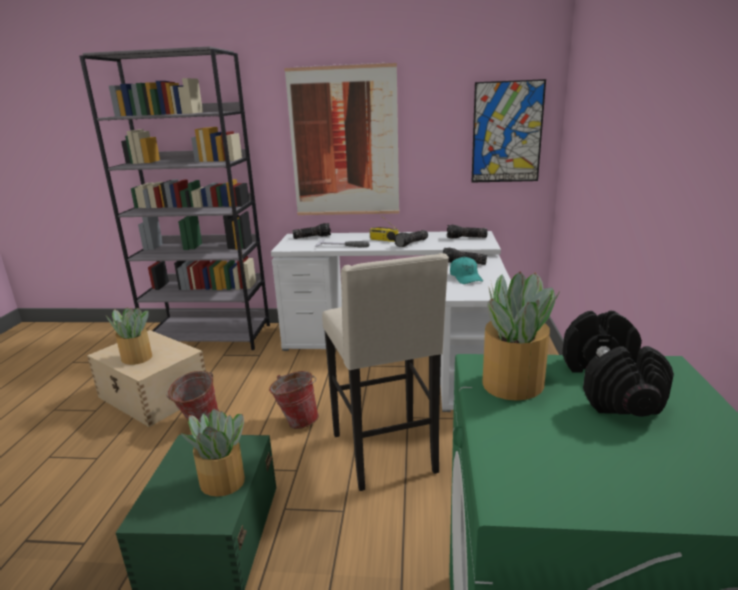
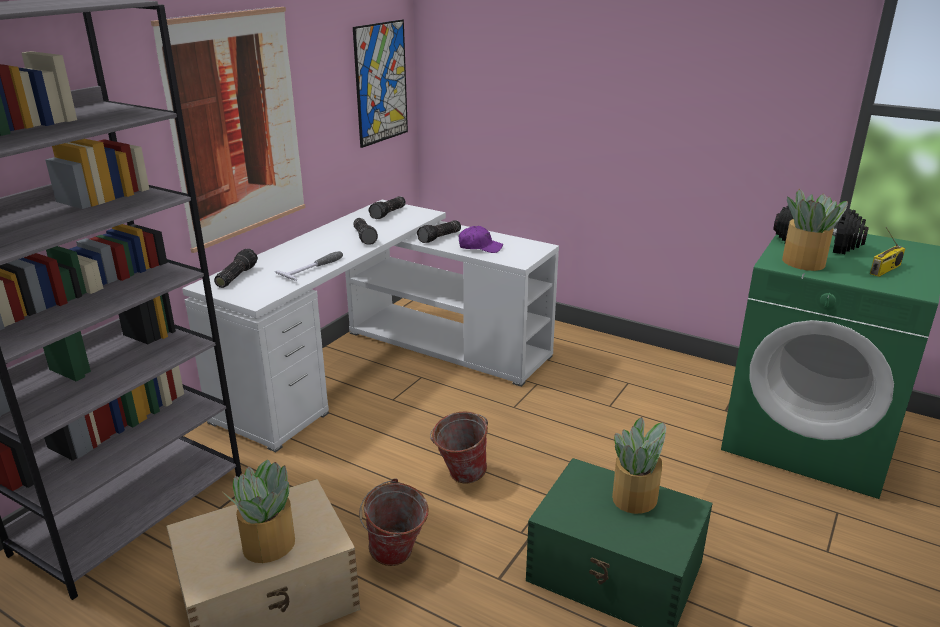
camera: 65 degrees left, 5 degrees up
(383, 240) = (326, 245): radio -> radio (885, 270)
(386, 454) = (563, 436): beige stool -> none
(465, 277) = (480, 247): turquoise cap -> purple cap

